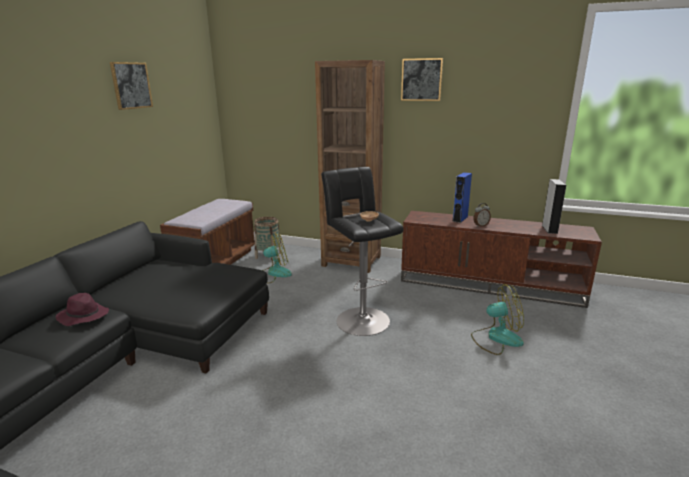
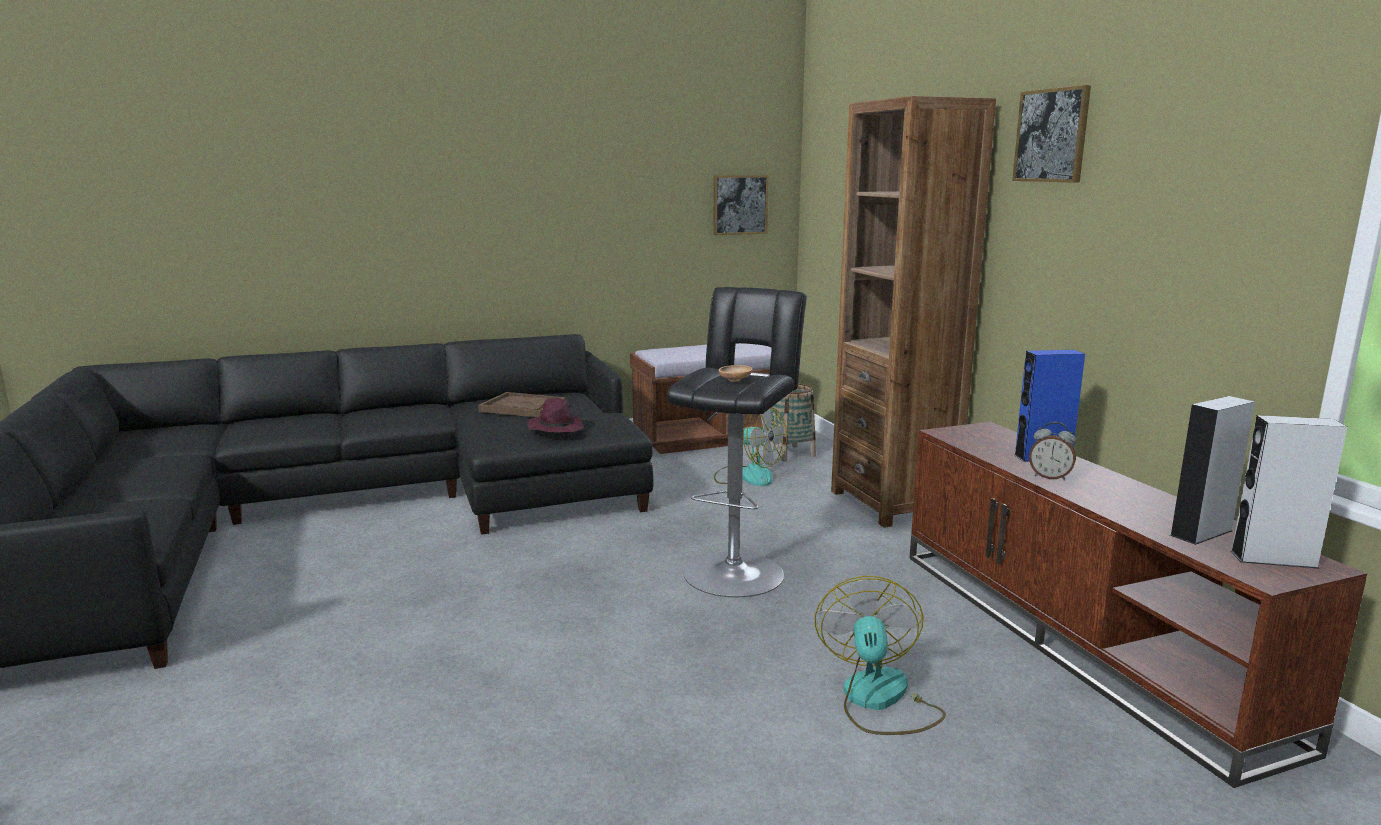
camera: 50 degrees right, 5 degrees down
(83, 316) = (415, 414): purple hat -> purple hat (556, 428)
(131, 85) = (621, 147): picture -> picture (740, 205)
(156, 281) = (522, 407): none -> brown tray
(496, 338) = (878, 700): fan -> fan turned 135 degrees counterclockwise
(576, 230) = (1273, 559): none -> grey speaker

